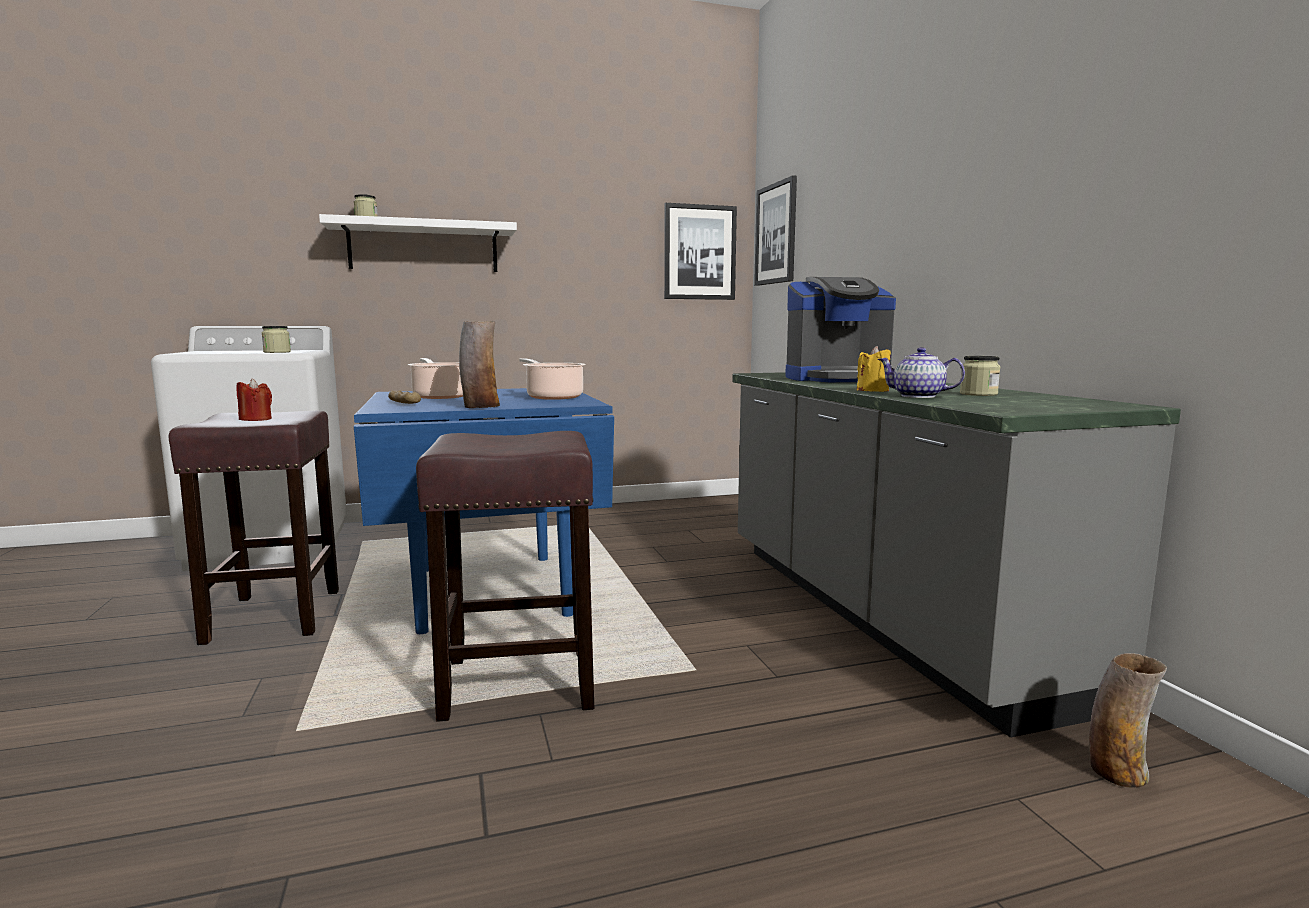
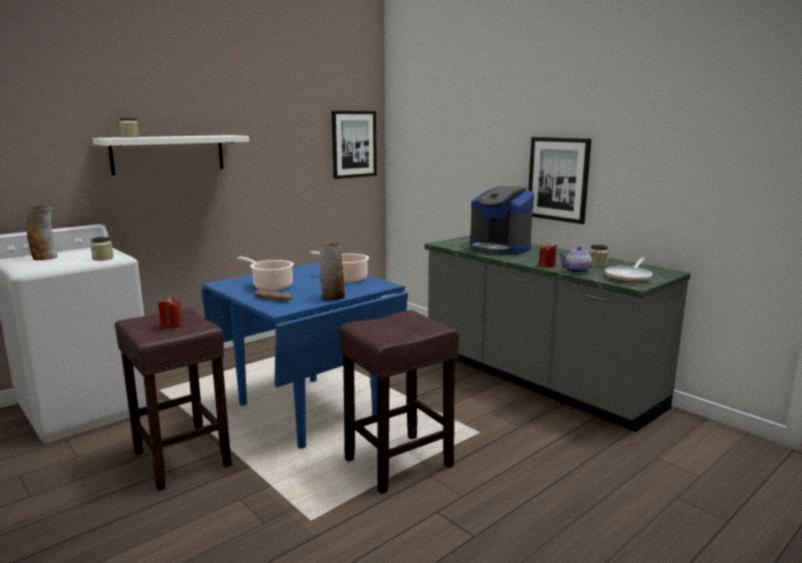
camera: 25 degrees left, 5 degrees up
(776, 234) = (409, 134): picture -> picture (558, 179)
(837, 379) = (499, 248): coffee machine -> coffee machine turned 75 degrees clockwise
(873, 391) = (547, 266): yellow candle -> red candle
(1013, 404) = (629, 277): none -> frying pan
(1117, 772) = (681, 436): vase -> vase (45, 258)

